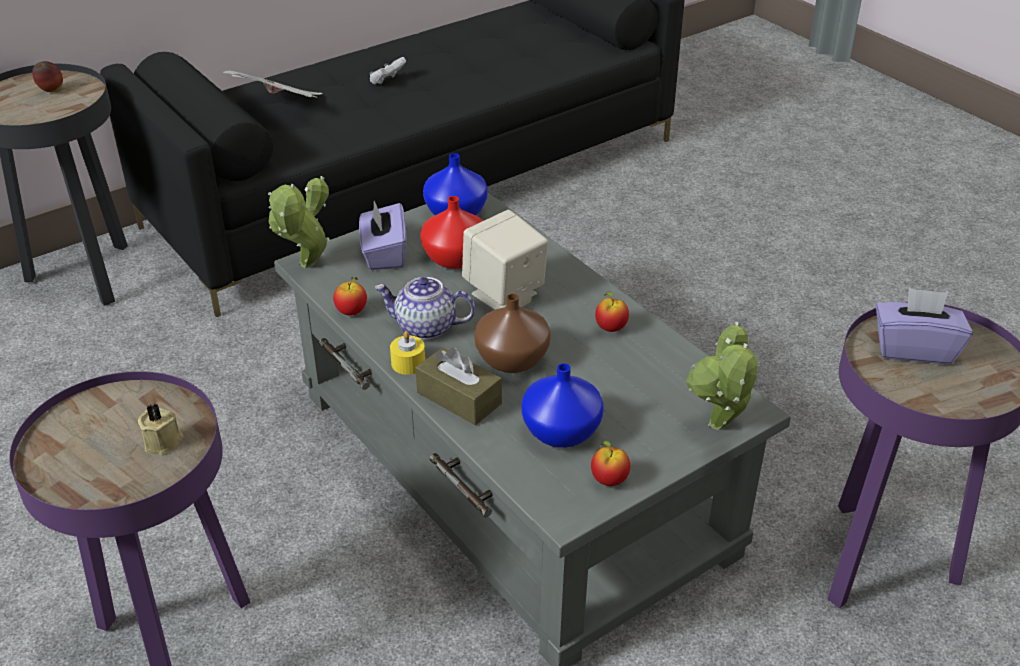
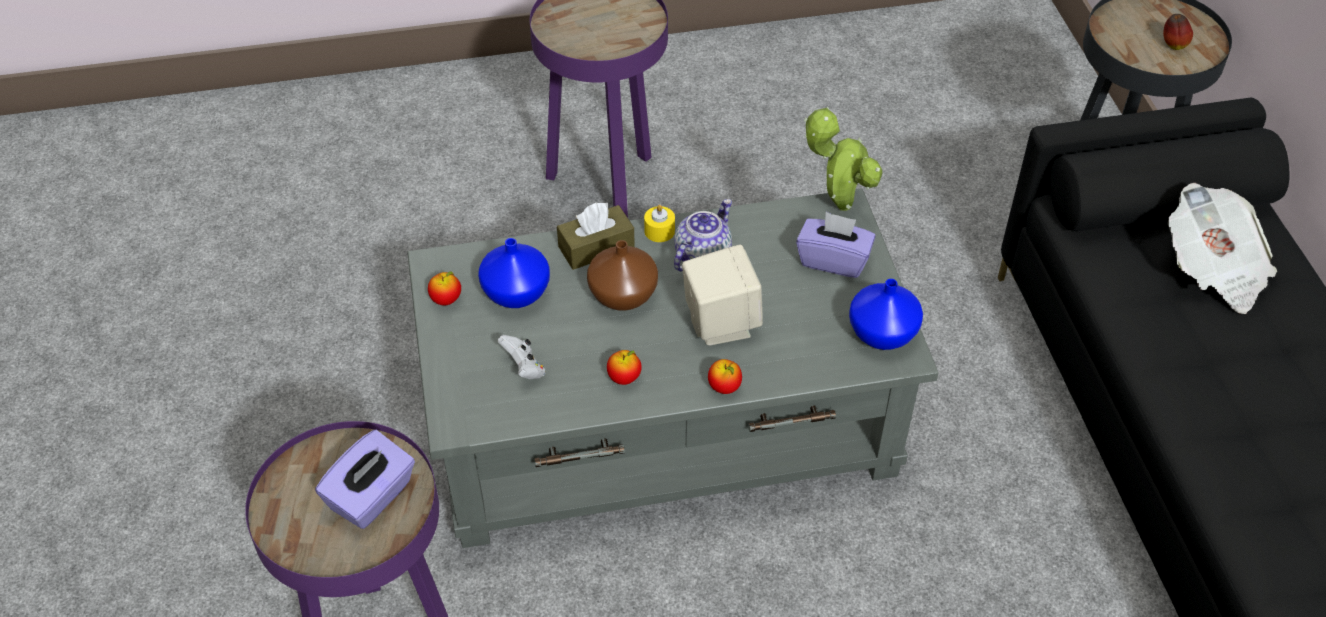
camera: 115 degrees right, 10 degrees up
(164, 442) = (584, 41): beige candle -> none
(351, 312) = (752, 216): apple -> apple (724, 388)
(387, 81) = (1265, 386): white game controller -> white game controller (524, 368)
(455, 257) = (801, 308): red vase -> none
(718, 429) = (449, 392): potted plant -> none

